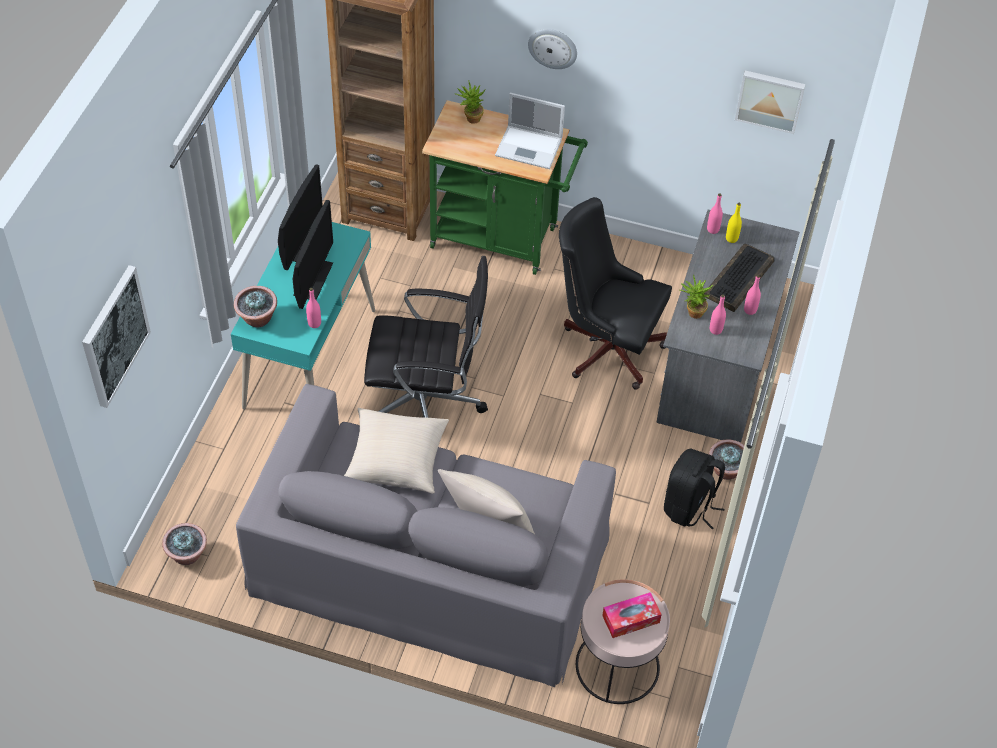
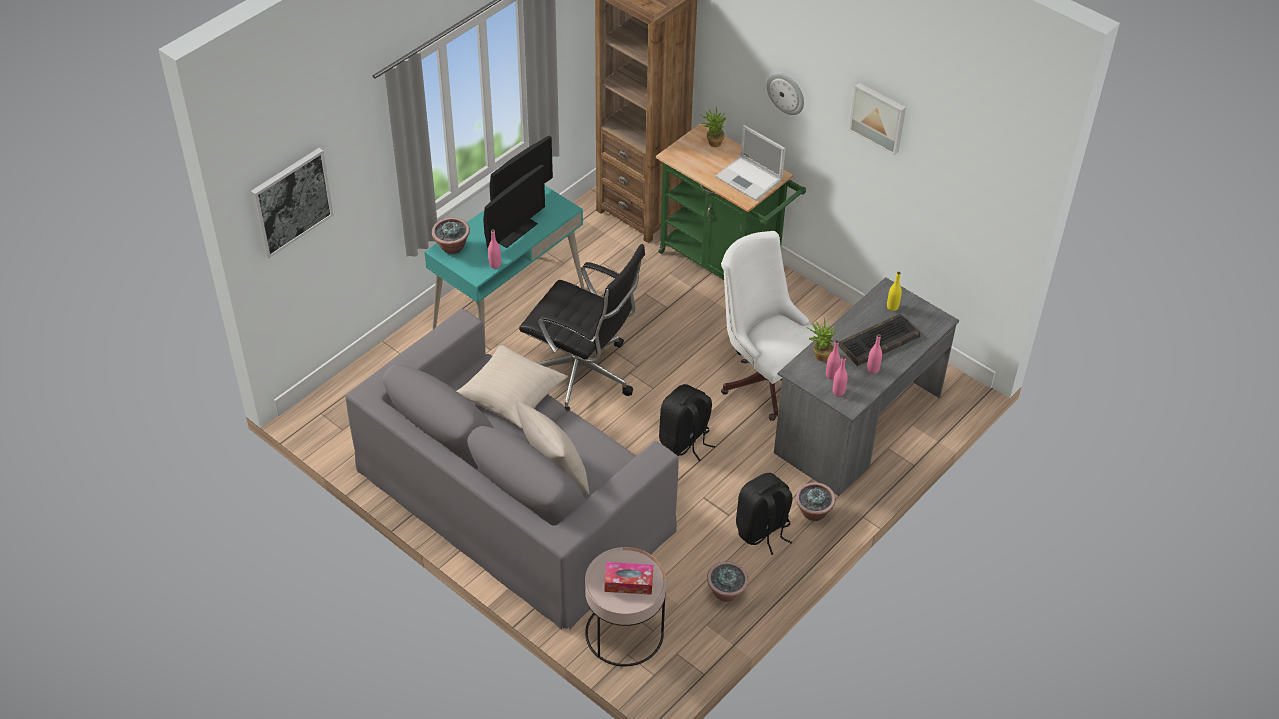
camera: 25 degrees right, 5 degrees down
(187, 555) = (327, 423): potted plant -> potted plant (726, 592)
(565, 441) = (685, 441): none -> black backpack
(606, 346) = (765, 377): black office chair -> white office chair
(713, 229) = (880, 294): pink bottle -> pink bottle (838, 391)
(770, 100) = (955, 187): picture -> picture (878, 117)

